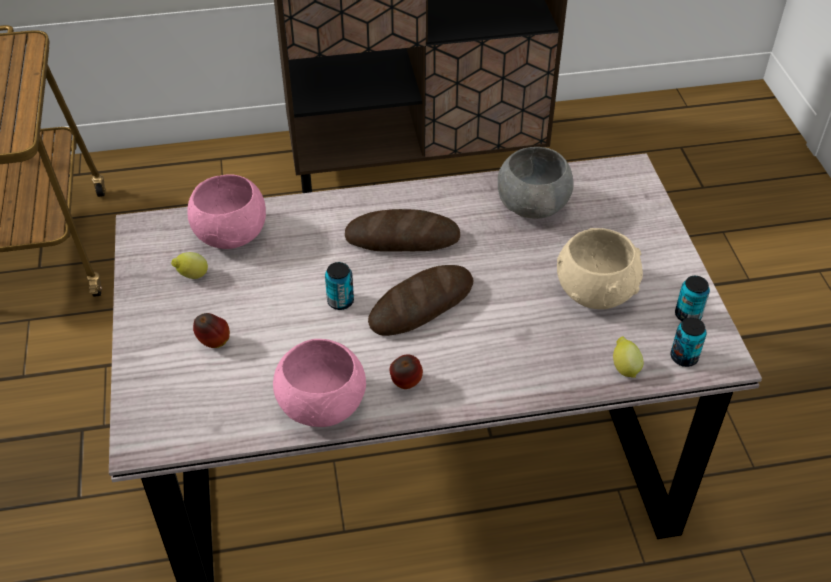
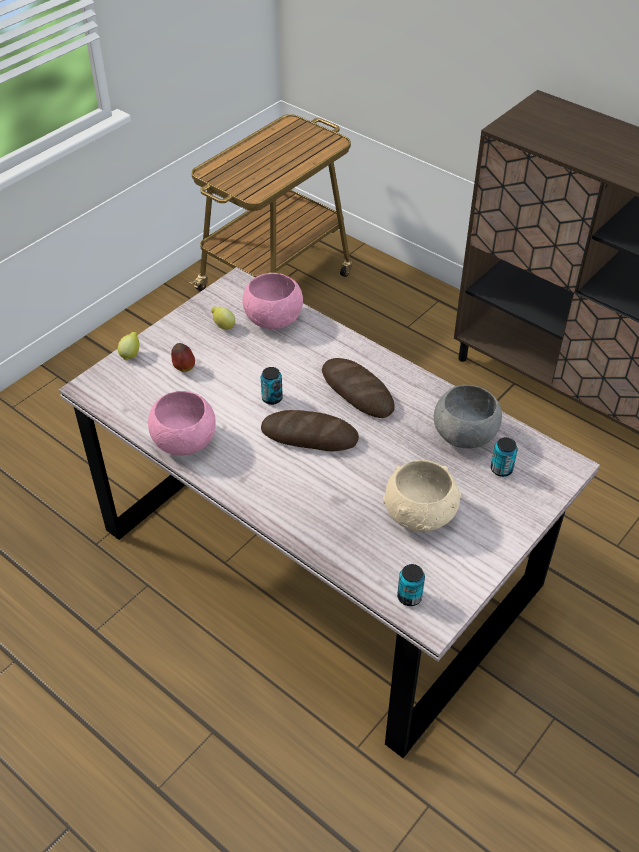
camera: 50 degrees right, 0 degrees up
(405, 384) = (237, 468): apple -> none
(624, 368) = (364, 568): lemon -> lemon (131, 354)
(688, 315) = (454, 578): can -> can (501, 469)

